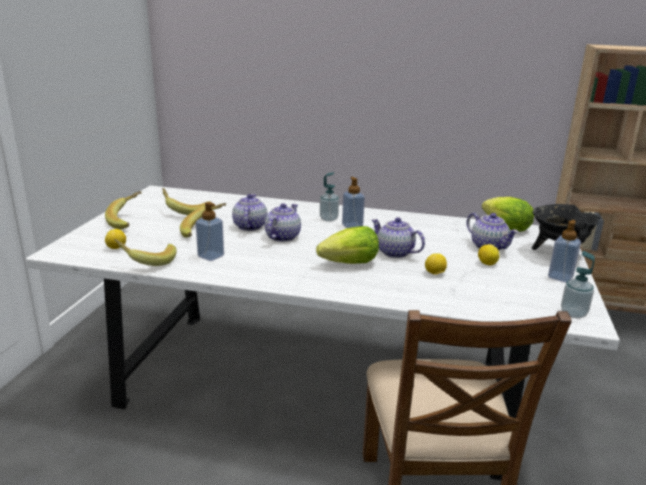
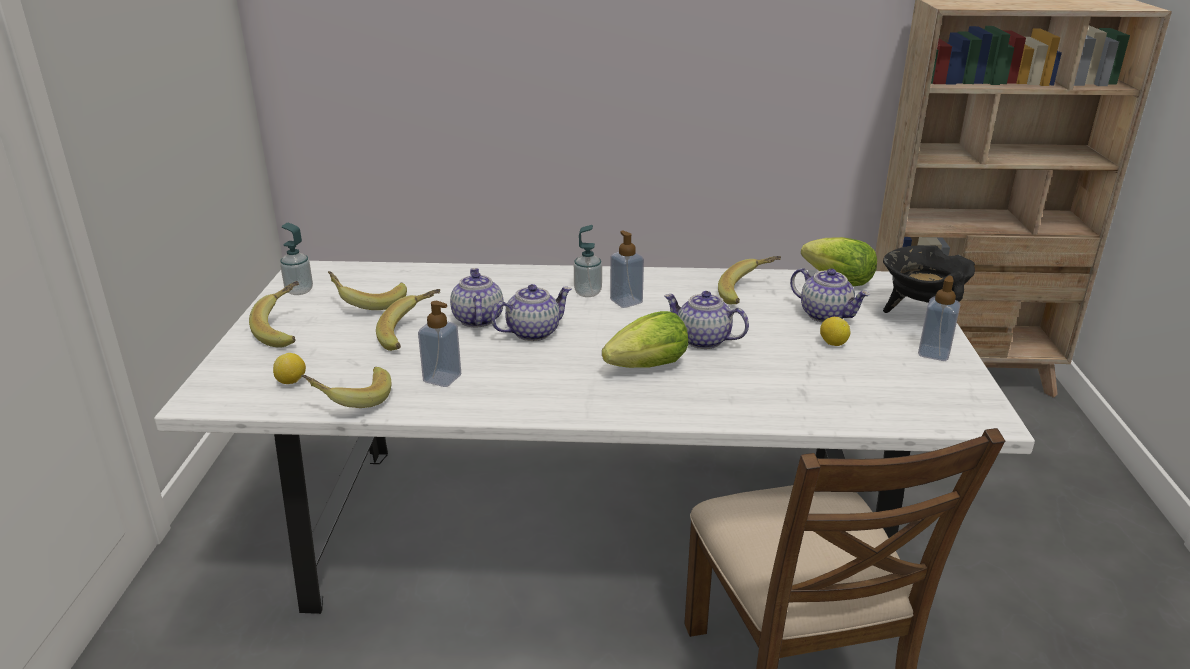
camera: 10 degrees left, 5 degrees up
(282, 237) = (533, 332): teapot -> teapot turned 45 degrees clockwise
(435, 273) = (769, 368): lemon -> none
(438, 230) = (749, 294): none -> banana
(573, 313) = (967, 408): soap dispenser -> soap dispenser (299, 291)

